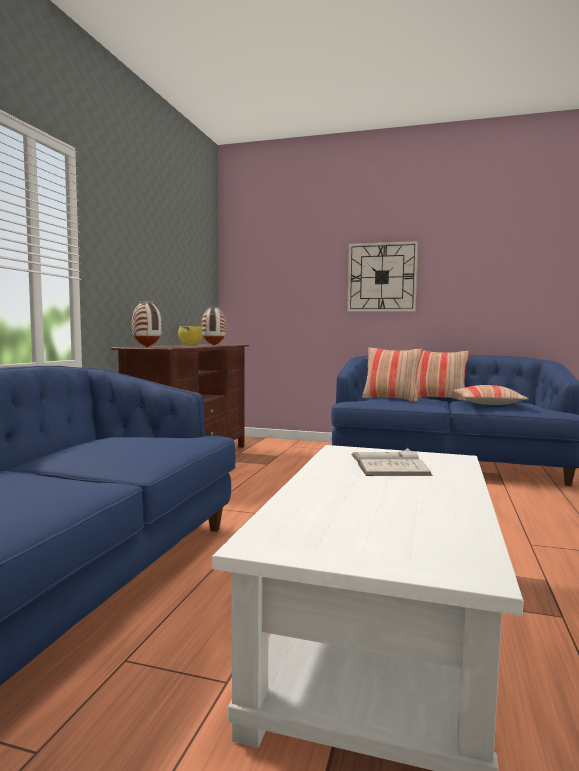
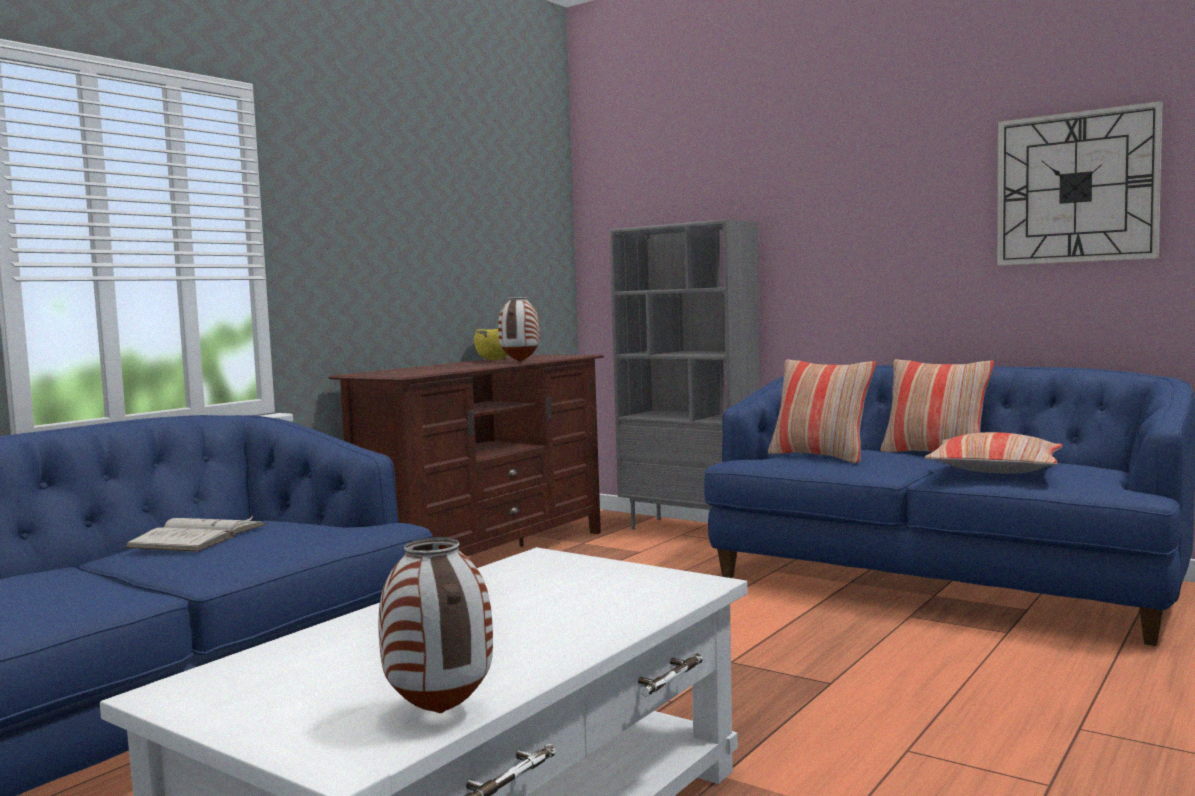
camera: 20 degrees right, 0 degrees up
(147, 347) = (382, 373): vase -> vase (442, 713)
(293, 443) = (691, 529): none -> grey bookcase
(382, 277) = (842, 220): wall clock -> wall clock (1076, 187)
(388, 464) = (562, 588): white book -> white book (198, 536)

